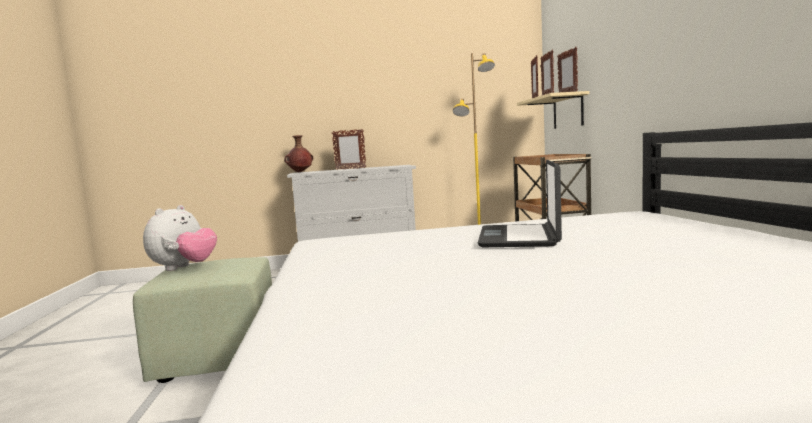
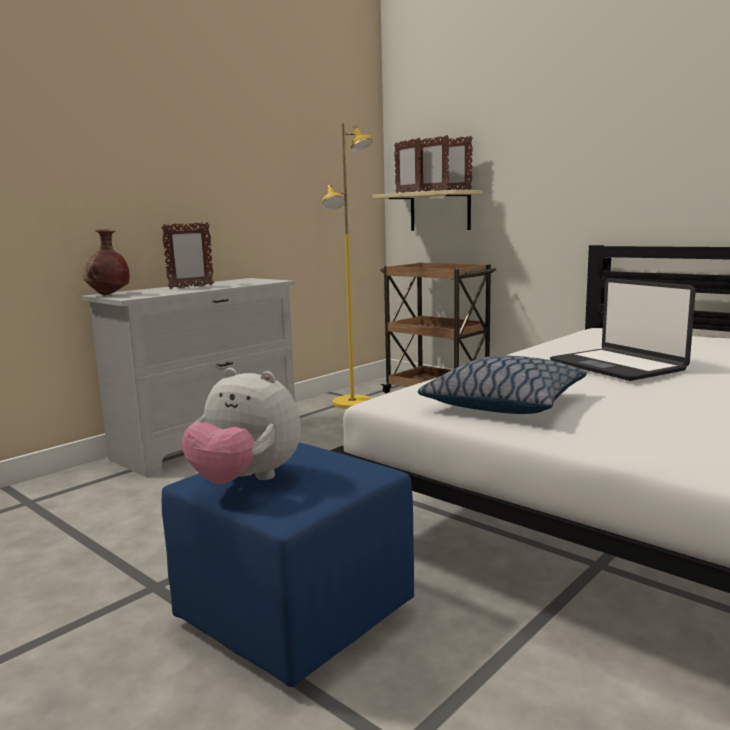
camera: 40 degrees left, 5 degrees up
(184, 268) = (245, 481): plush toy -> plush toy turned 135 degrees clockwise
(219, 358) = (298, 615): green ottoman -> blue ottoman
(357, 249) = (503, 403): none -> pillow

